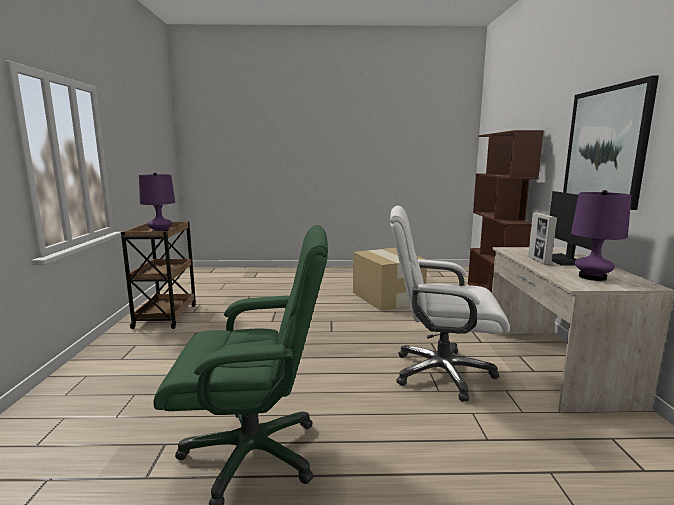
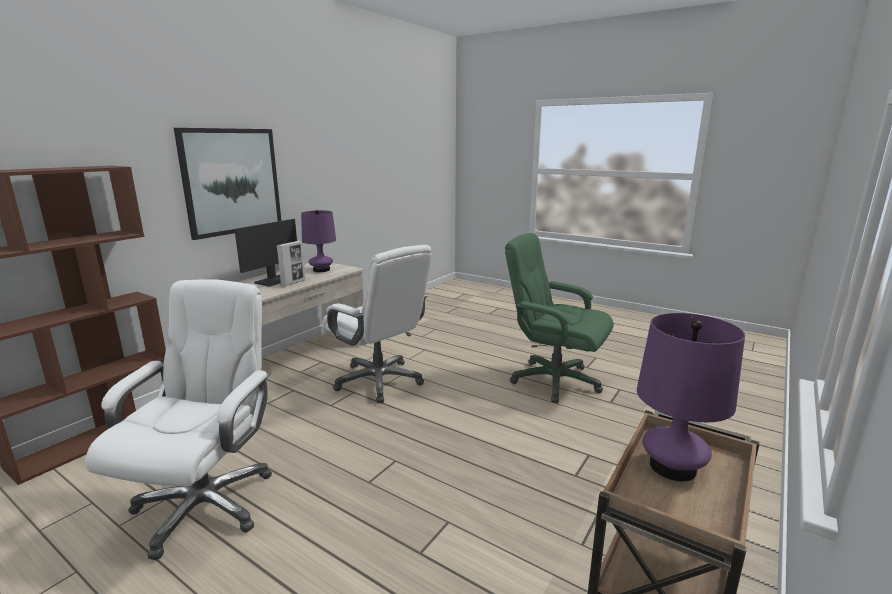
camera: 145 degrees left, 5 degrees up
(387, 298) = (205, 504): cardboard box -> white office chair

